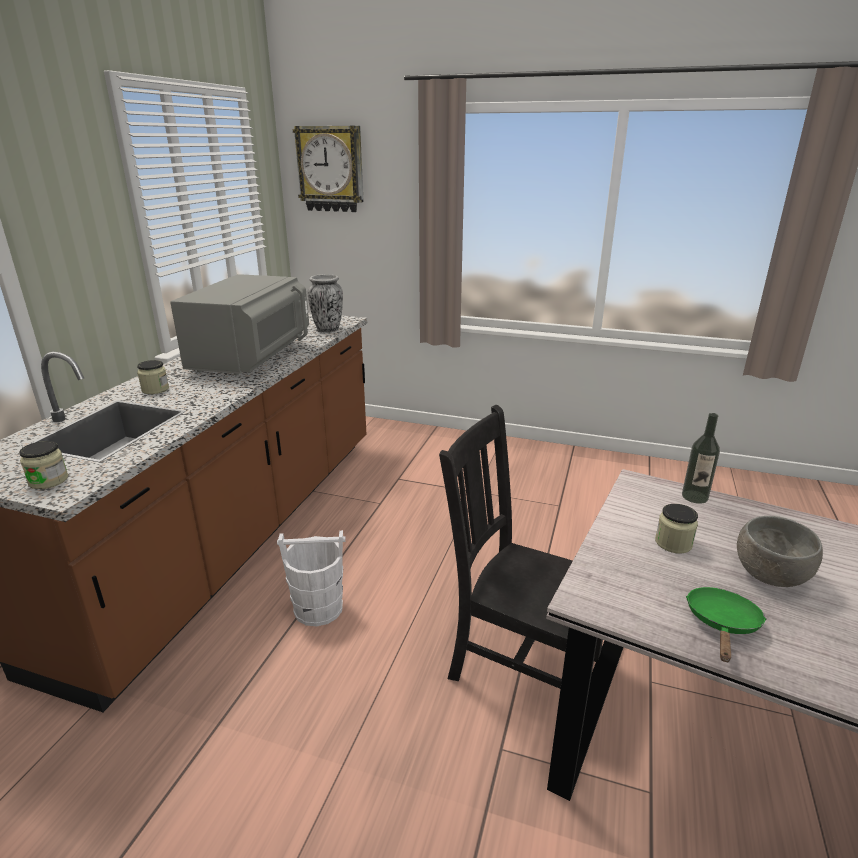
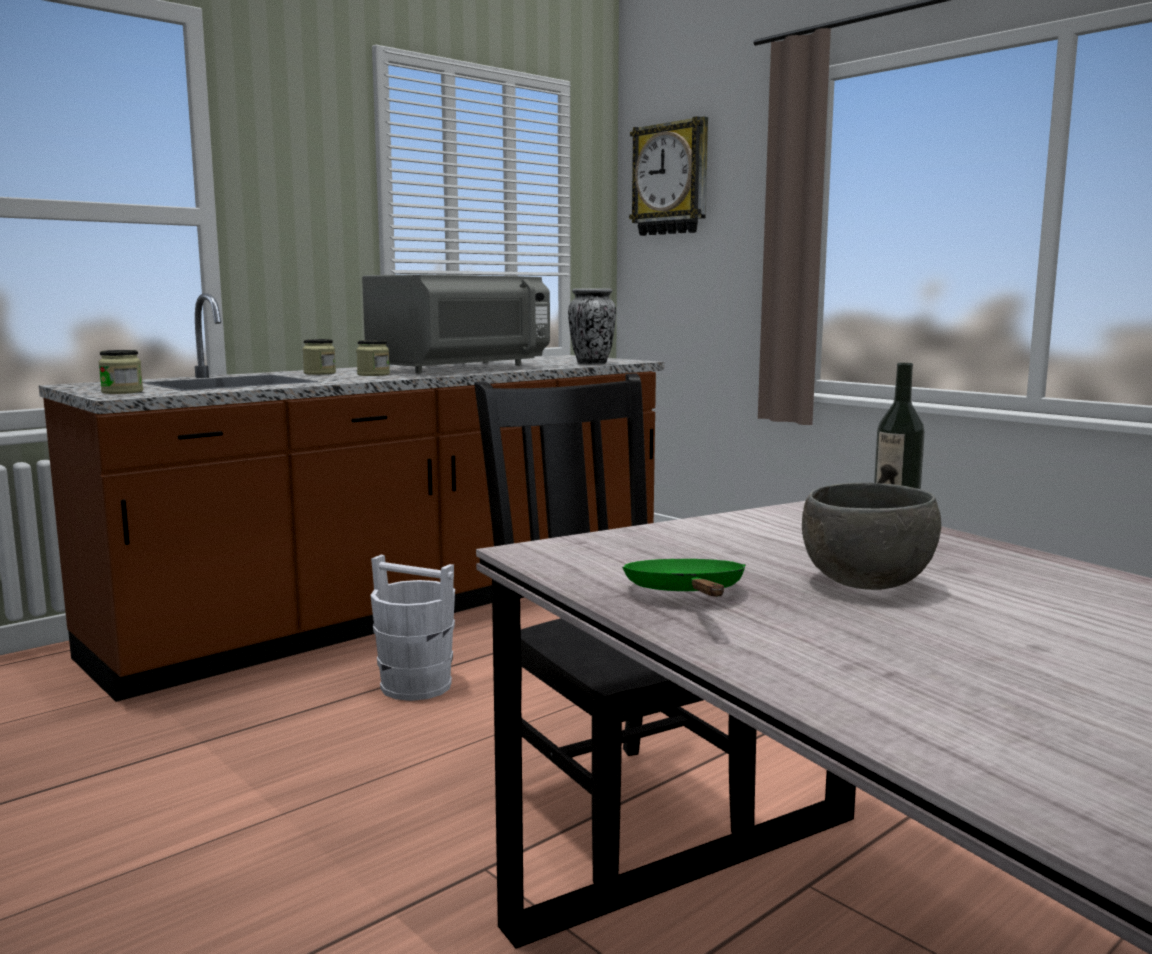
camera: 30 degrees right, 15 degrees down
(673, 543) = (764, 544): jar -> jar (373, 374)
(722, 624) = (687, 595): green frying pan -> green frying pan turned 60 degrees counterclockwise

